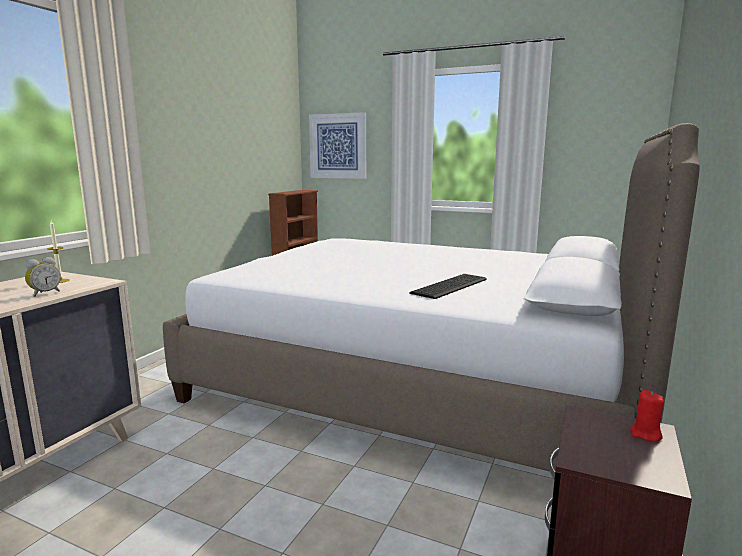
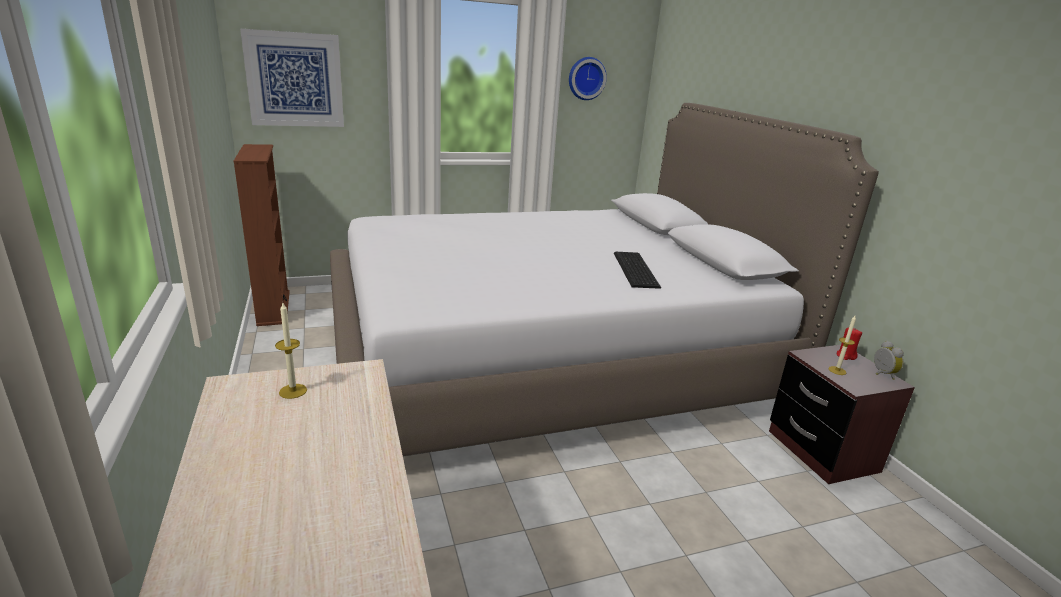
camera: 45 degrees left, 10 degrees up
(44, 293) = (351, 418): alarm clock -> alarm clock (882, 374)
(581, 130) = (586, 78): none -> wall clock
(591, 439) = (837, 370): none -> candle

